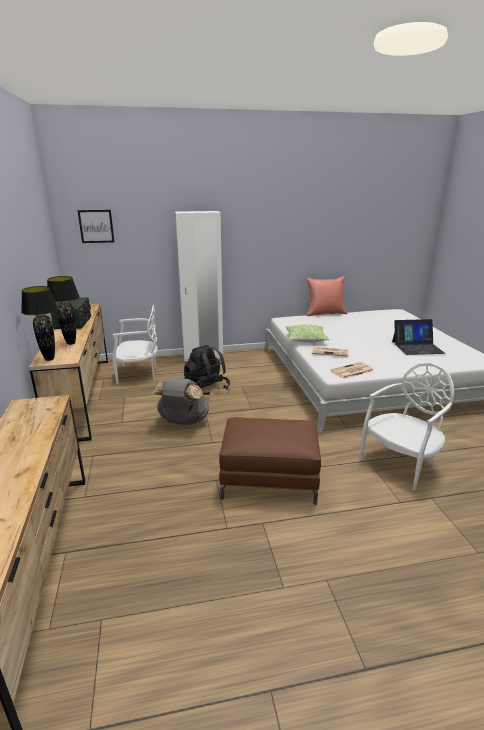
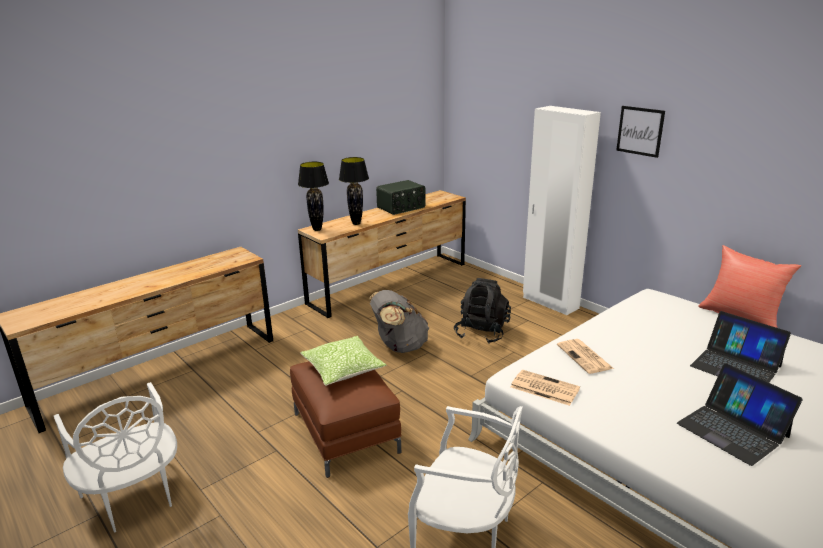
camera: 60 degrees right, 0 degrees up
(96, 226) = (477, 111): picture -> picture (640, 131)
(138, 374) = (461, 287): white chair -> white chair (133, 498)
(306, 339) = (605, 329): pillow -> pillow (343, 369)
(368, 328) = (735, 366): none -> laptop

